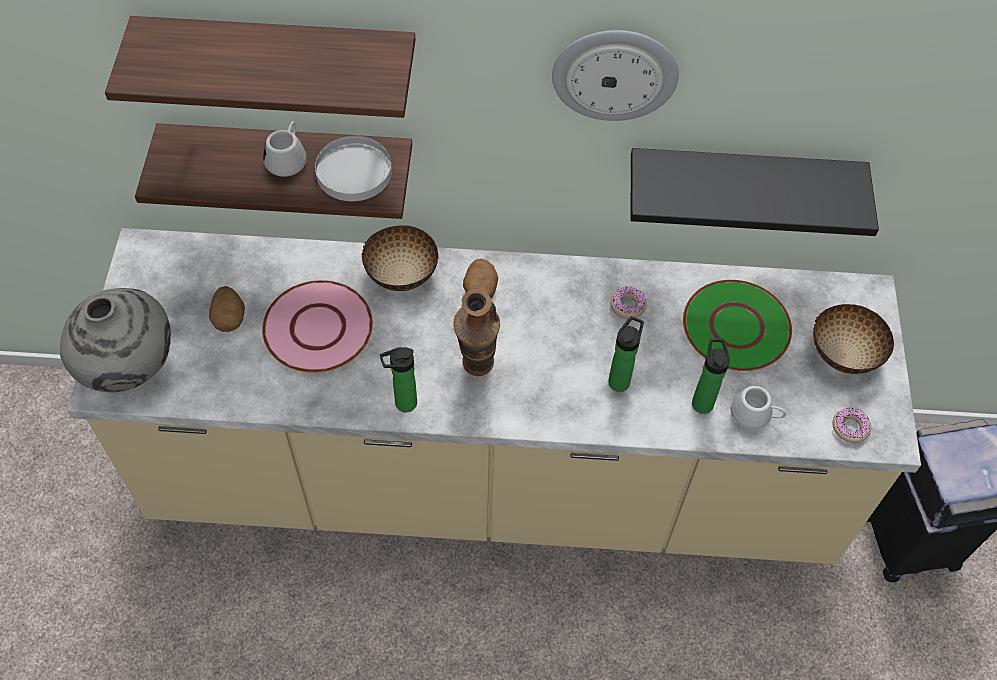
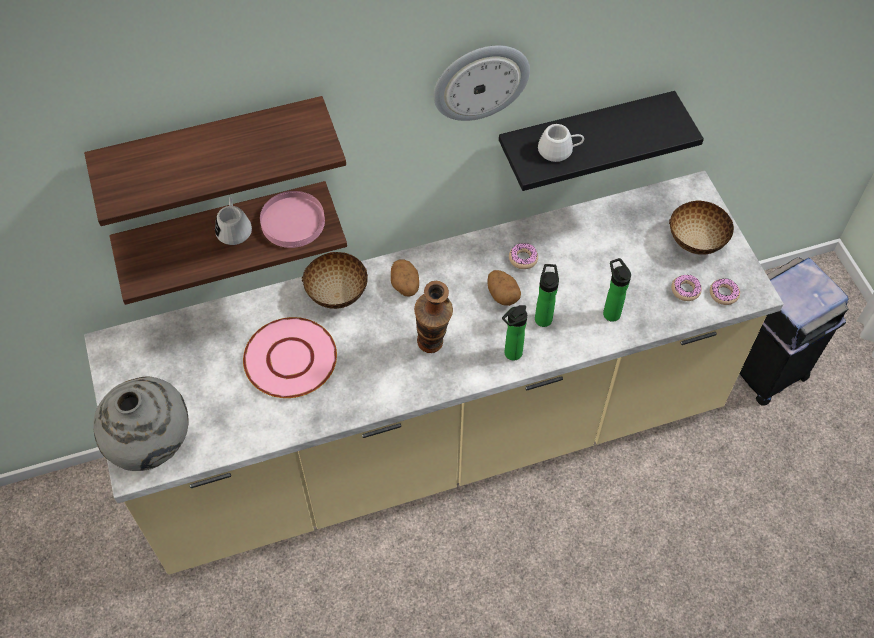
camera: 20 degrees left, 0 degrees up
(229, 318) = (213, 376): potato -> potato (502, 295)
(354, 171) = (293, 221): white plate -> pink plate
(402, 404) = (386, 394): bottle -> bottle (511, 354)
(736, 327) = (610, 247): green plate -> none
(755, 415) = (653, 308): white mug -> white mug (559, 150)
(805, 407) = (685, 290): none -> donut

